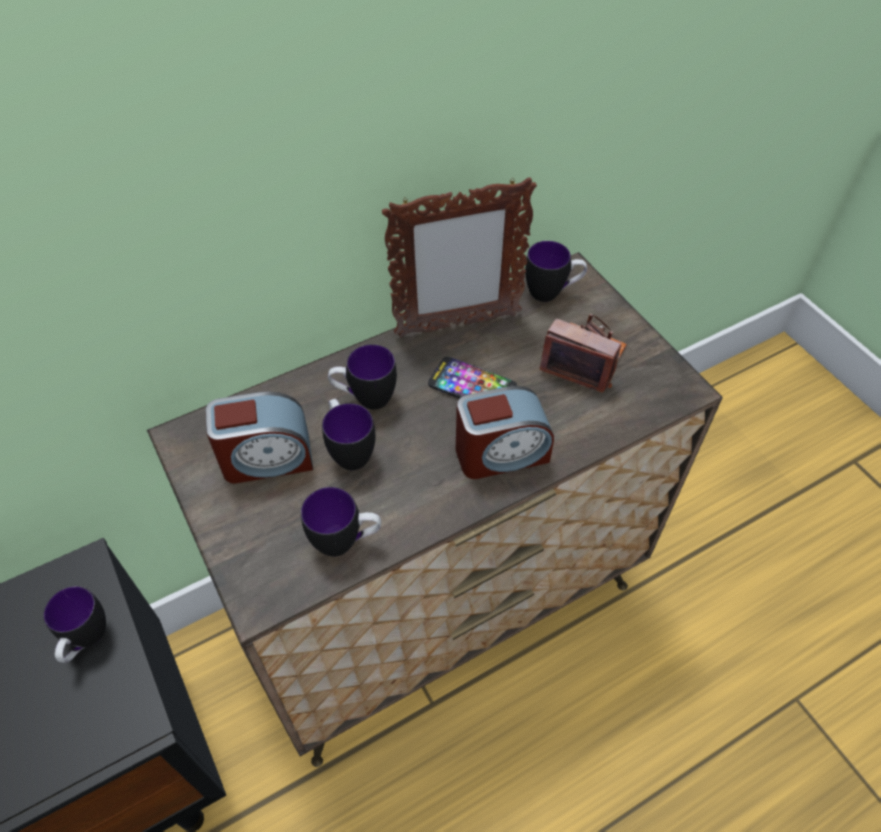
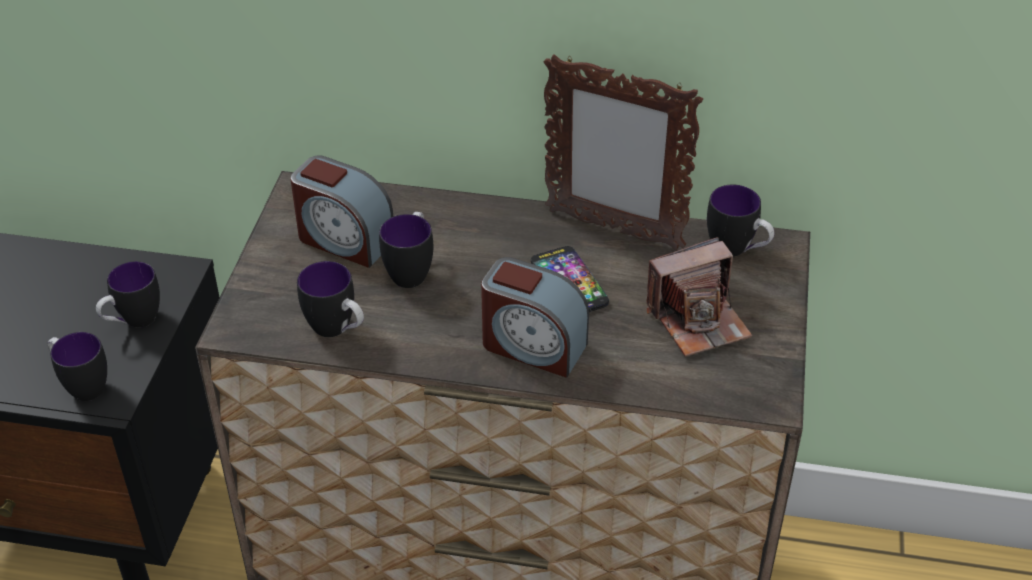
camera: 40 degrees right, 10 degrees down
(365, 398) = (467, 241): mug -> mug (82, 385)
(583, 360) = (698, 320): camera -> camera turned 90 degrees clockwise

